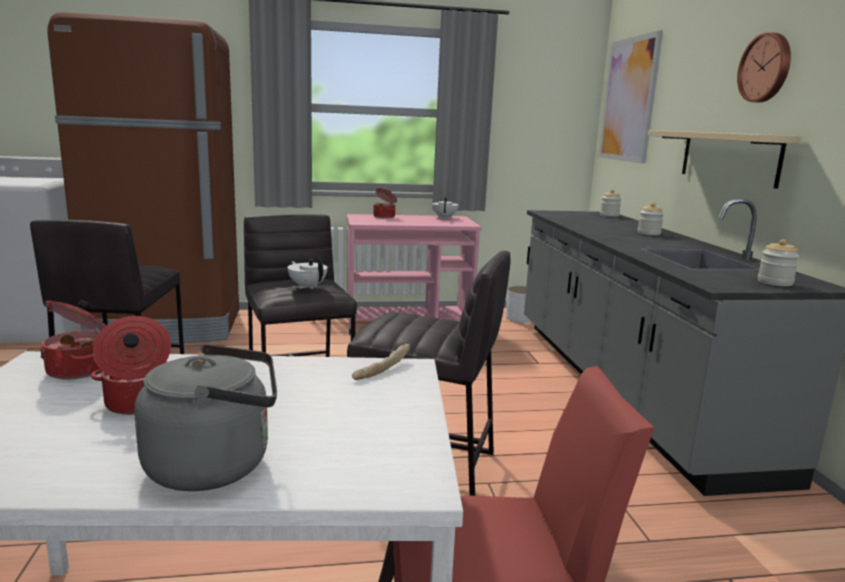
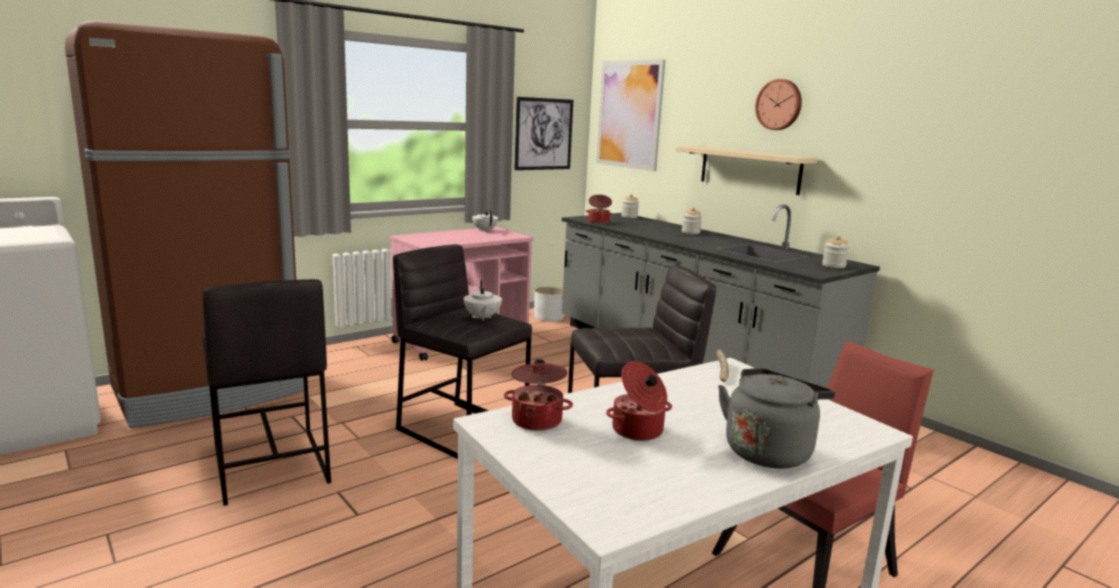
camera: 30 degrees left, 0 degrees up
(307, 287) = (482, 317): white teapot -> white teapot turned 120 degrees counterclockwise
(384, 216) = (432, 235): cooking pot -> cooking pot (598, 222)
(537, 124) = (544, 134): none -> picture

